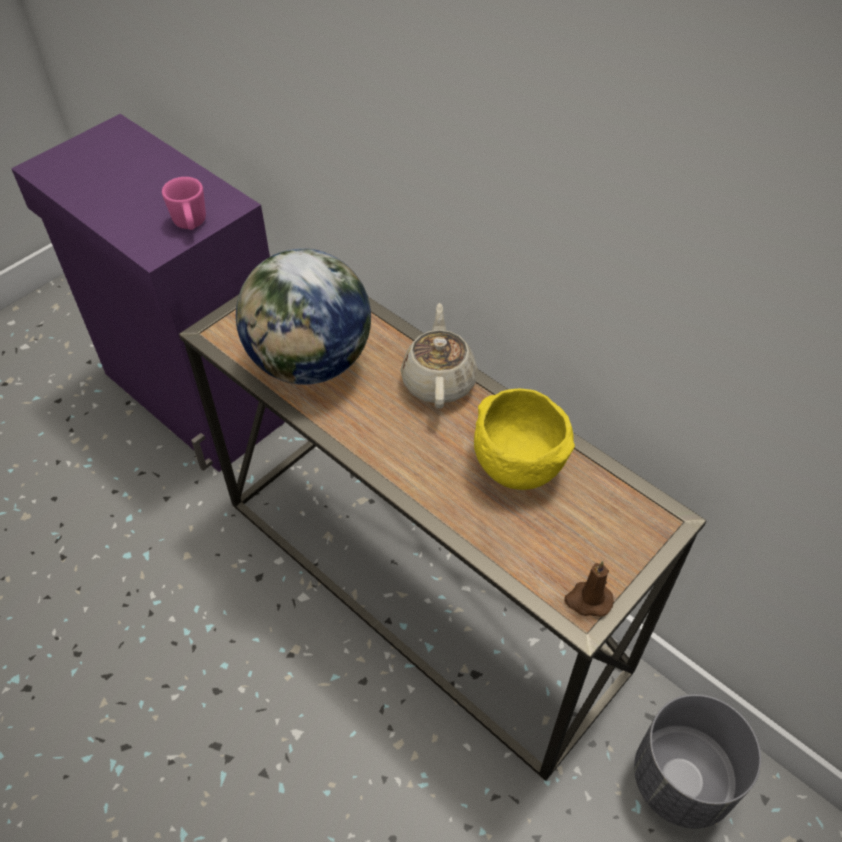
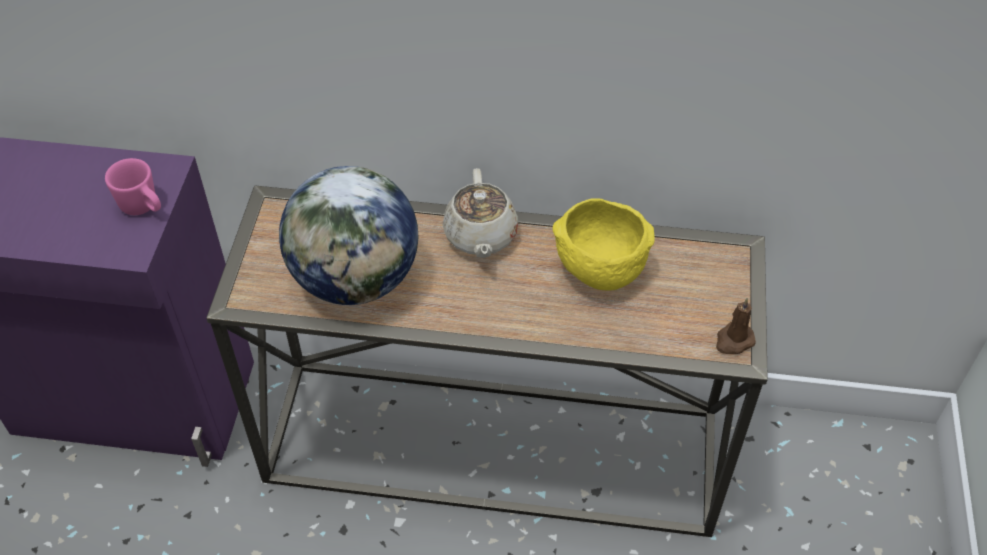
camera: 35 degrees left, 0 degrees up
(439, 380) = (480, 236): beige teapot -> beige teapot turned 150 degrees counterclockwise
(682, 780) = (805, 471): grey planter -> none

